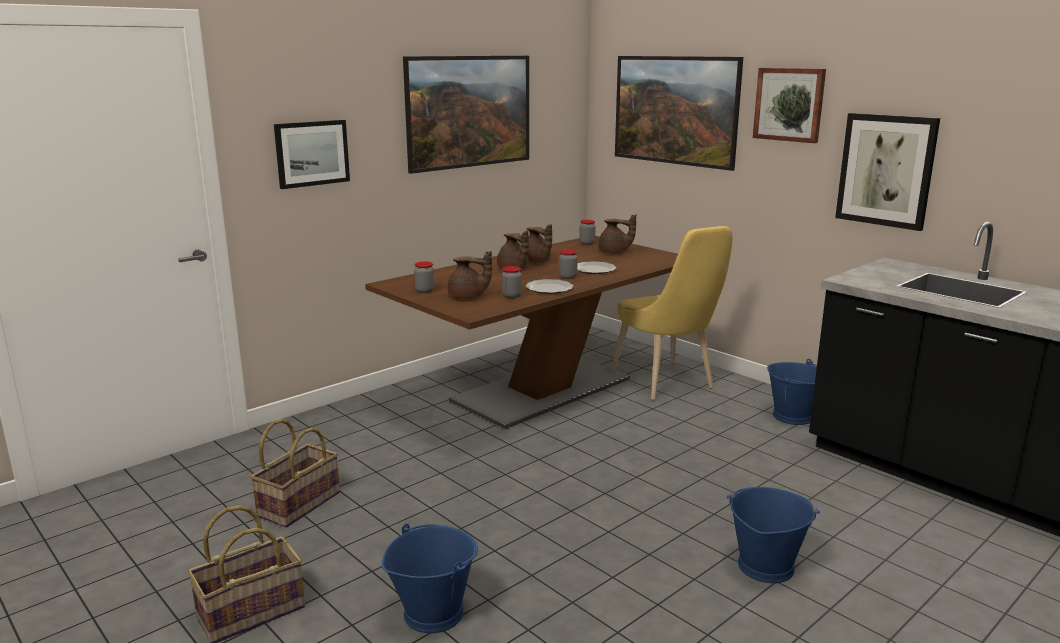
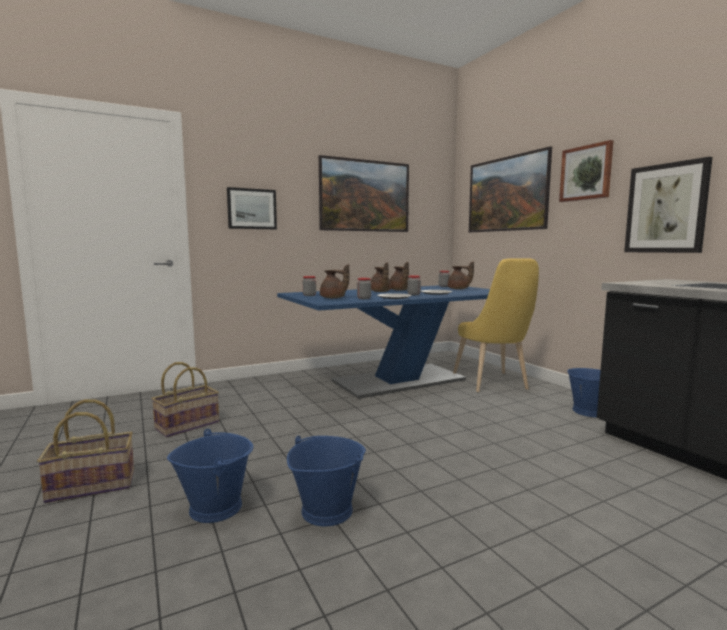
camera: 15 degrees right, 10 degrees down
(542, 391) = (398, 381): brown dining table -> blue dining table
(764, 566) = (525, 515): blue bucket -> blue bucket (326, 510)

